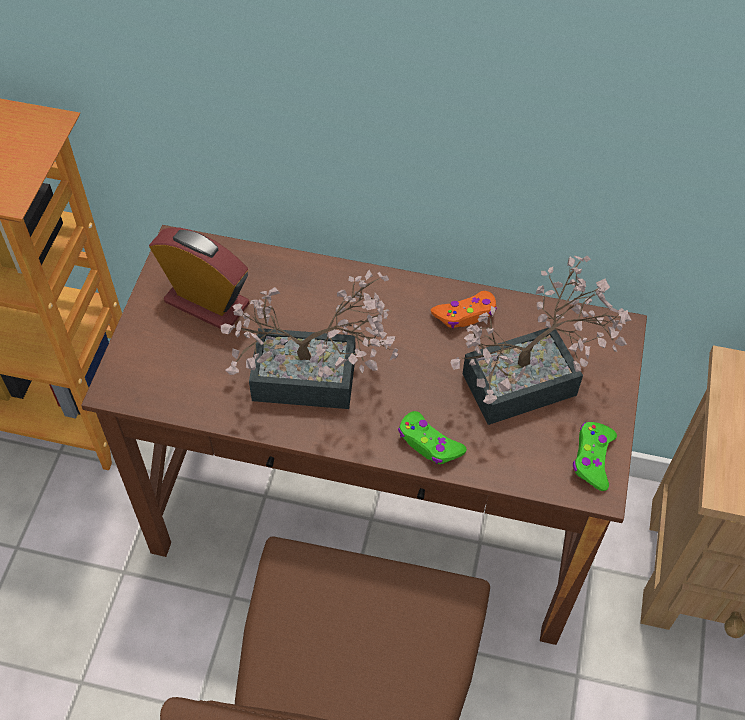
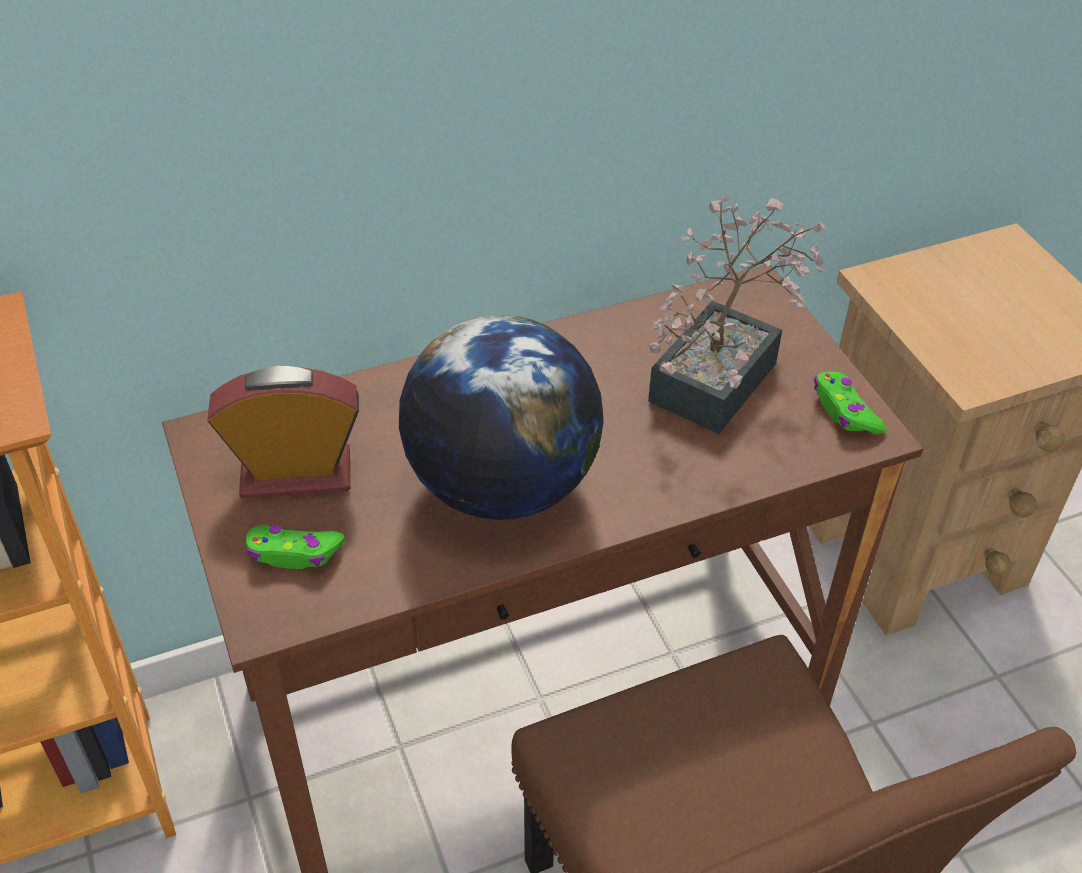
camera: 35 degrees left, 10 degrees down
(317, 380) = (501, 486): potted plant -> globe
(429, 443) = (677, 483): green game controller -> green game controller (294, 553)
(465, 314) = (598, 345): orange game controller -> none

